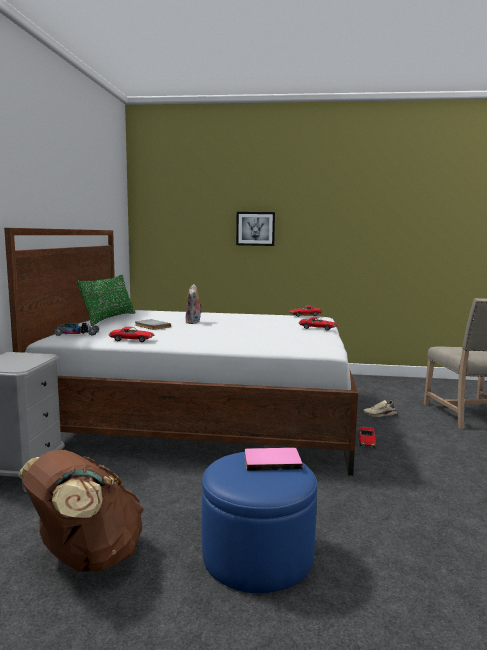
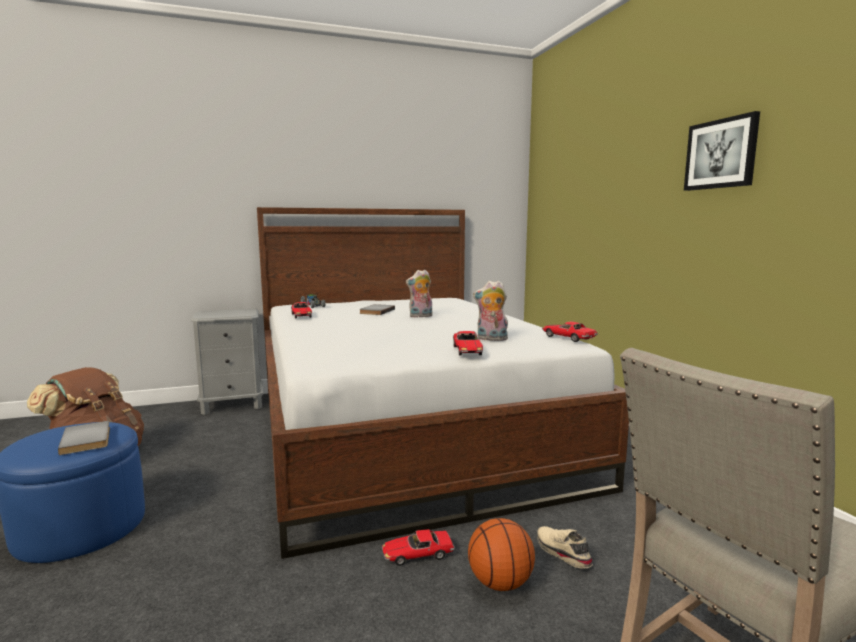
camera: 65 degrees right, 0 degrees up
(109, 319) = (396, 301): green pillow -> none
(255, 228) = (630, 198): picture -> picture (721, 154)
(272, 461) = (88, 439): pink book -> grey book
(291, 323) = (491, 339): none -> plush toy
(397, 430) = (500, 582): none -> basketball

